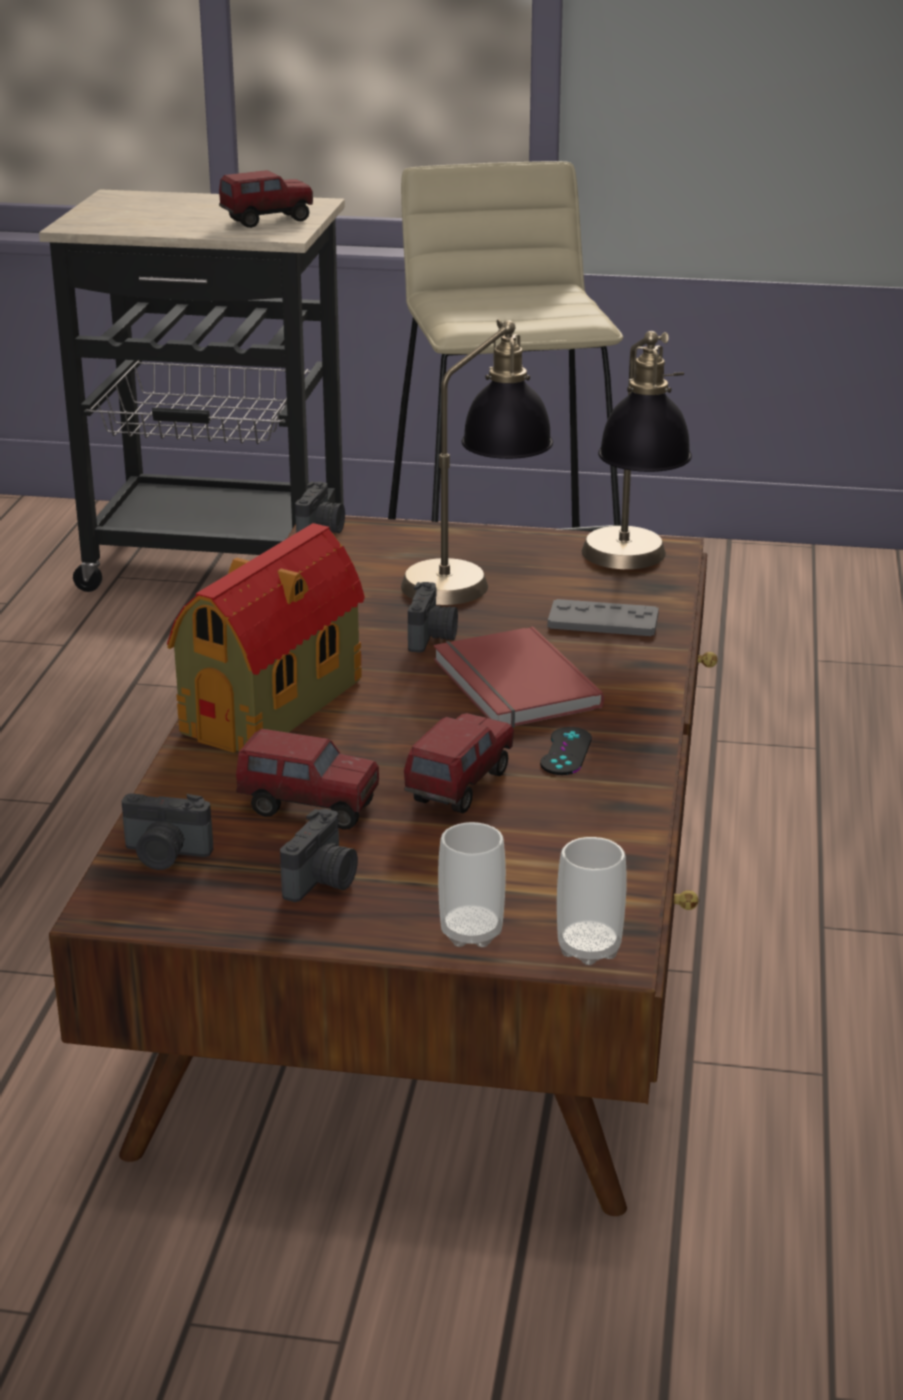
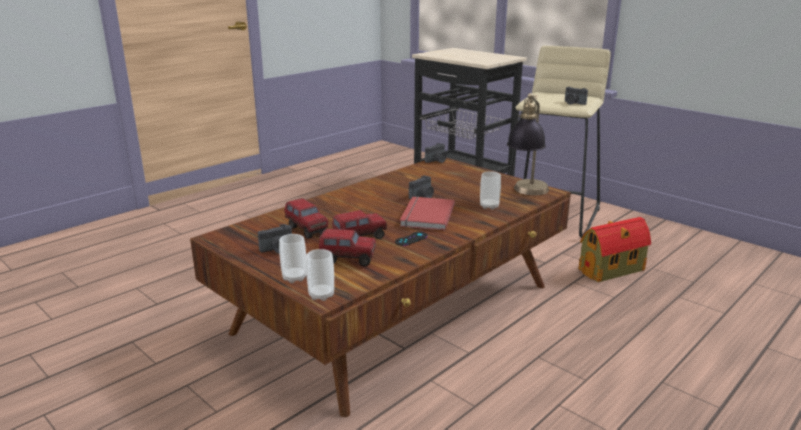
camera: 35 degrees right, 5 degrees down
(165, 855) = (249, 229): camera -> camera (573, 103)
(267, 221) = (487, 59): toy truck -> toy truck (348, 260)
(276, 704) = (344, 201): toy house -> toy house (612, 270)
(476, 577) = (466, 184): table lamp -> none
(603, 621) = (489, 206): grey game controller -> cup

